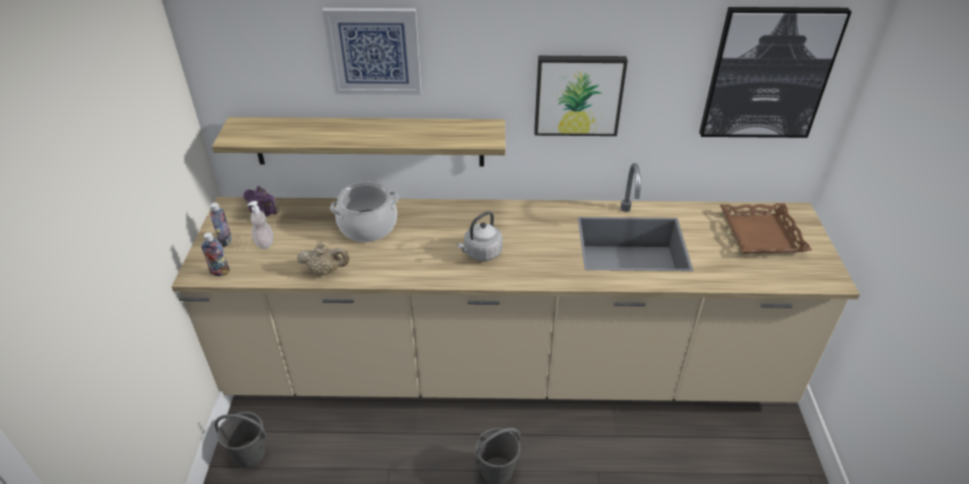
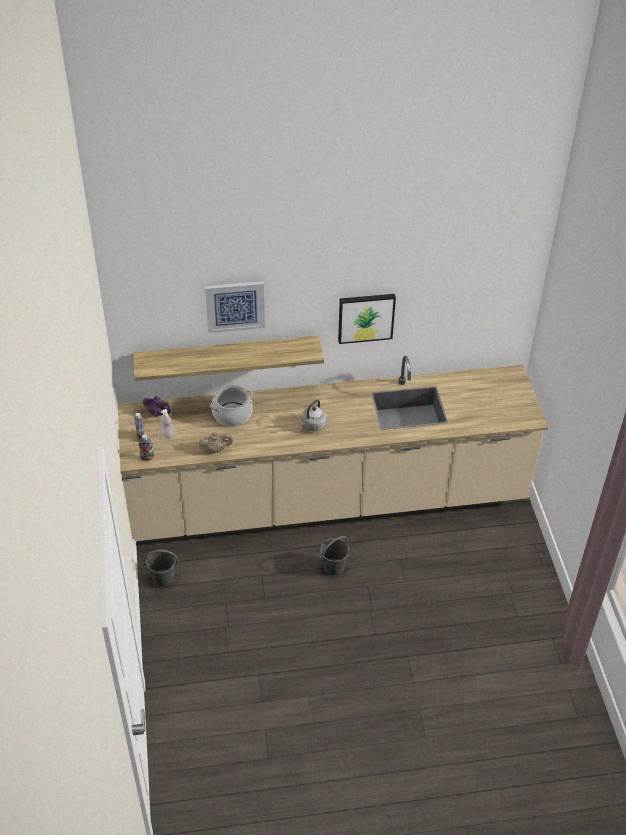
camera: 10 degrees left, 5 degrees up
(760, 234) = (490, 392): brown tray -> none
(768, 73) = (483, 294): picture -> none

